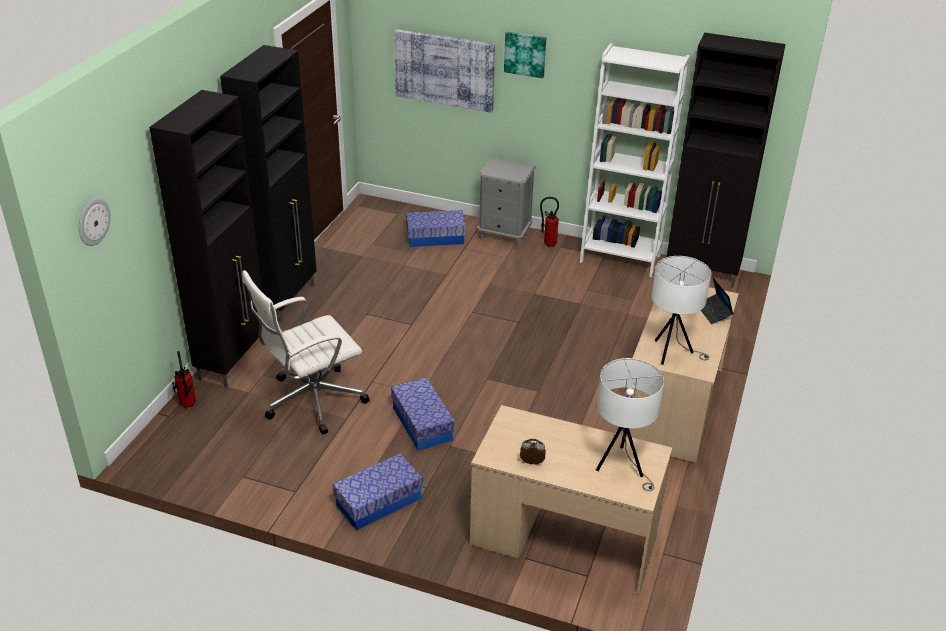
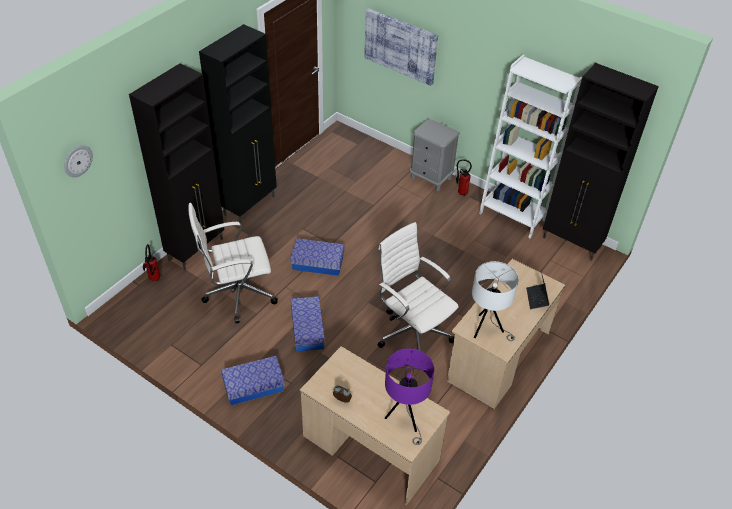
camera: 15 degrees right, 10 degrees up
(435, 237) = (378, 170): storage box -> storage box (318, 263)
(525, 54) = (459, 47): picture -> none
(558, 400) = (413, 332): none -> white office chair
(622, 467) = (405, 419): white table lamp -> purple table lamp

